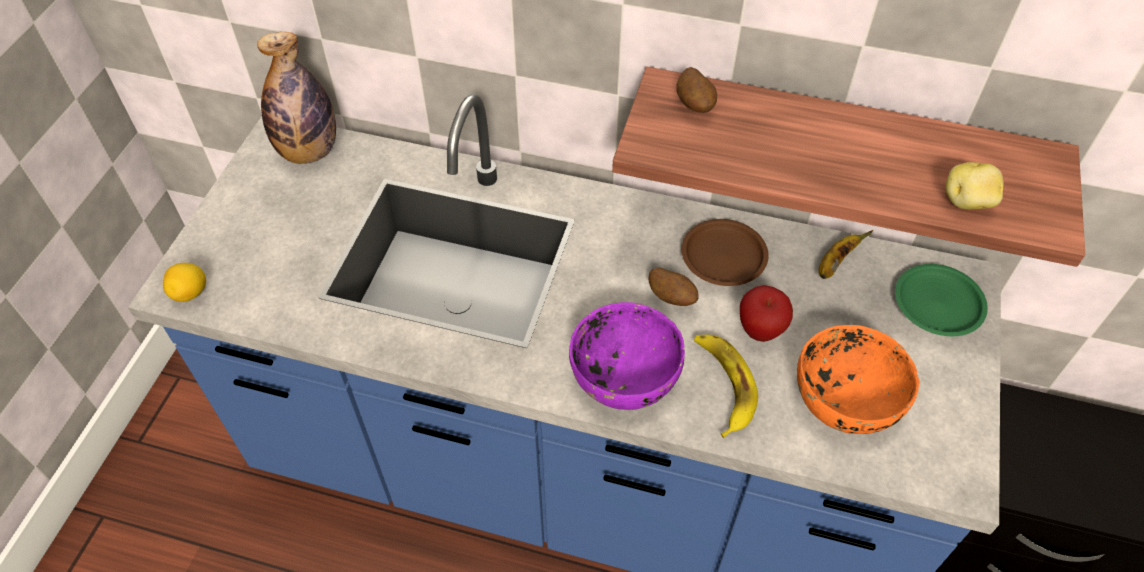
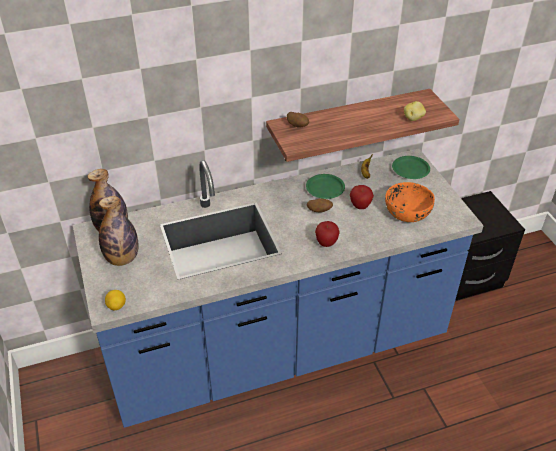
camera: 35 degrees left, 10 degrees down
(275, 211) = (122, 258): none -> bottle
(625, 373) = (326, 243): purple bowl -> apple
(723, 384) = (363, 229): banana -> none
(724, 256) = (325, 188): brown plate -> green plate

